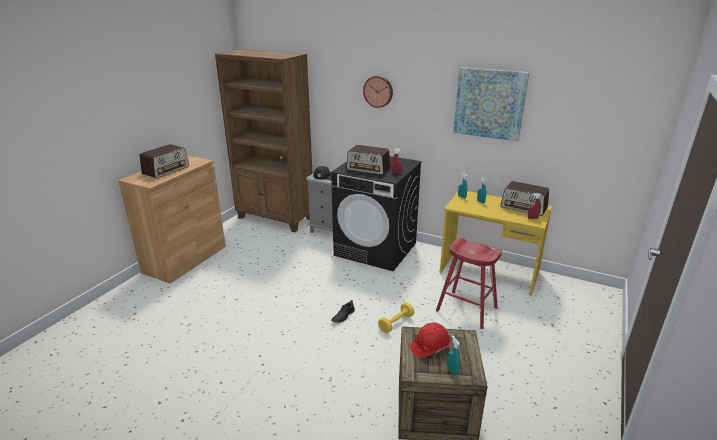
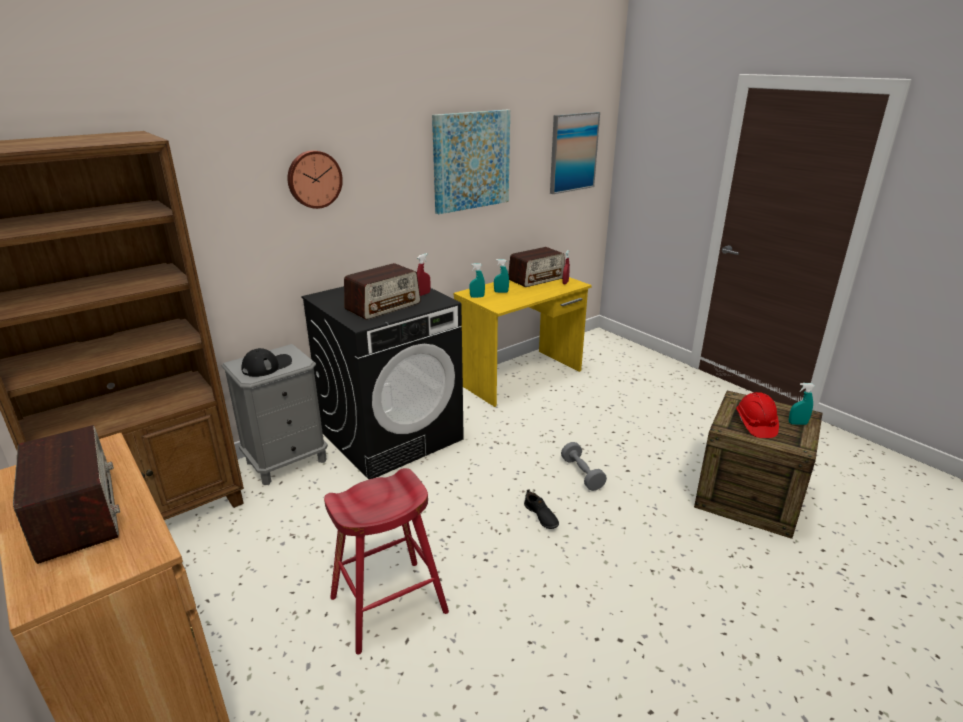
camera: 65 degrees left, 0 degrees up
(396, 323) = (582, 474): yellow dumbbell -> grey dumbbell
(467, 309) = (582, 415): red stool -> red stool (389, 604)
(605, 119) = (573, 152): none -> picture

